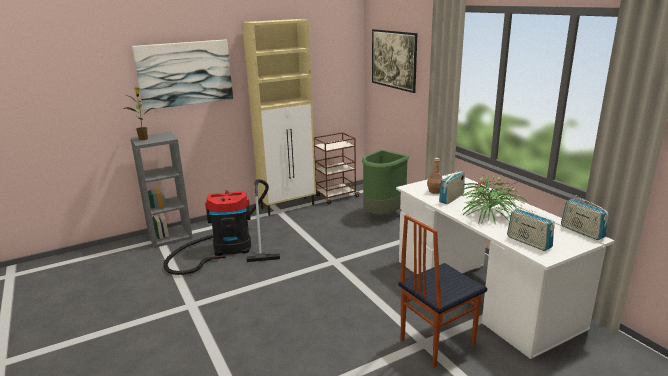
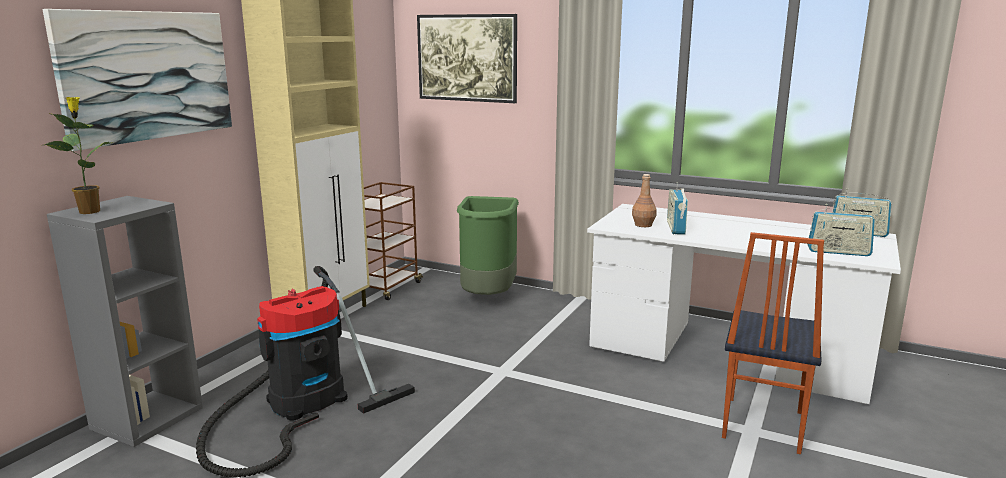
camera: 35 degrees left, 5 degrees down
(489, 214) = (748, 235): potted plant -> none

